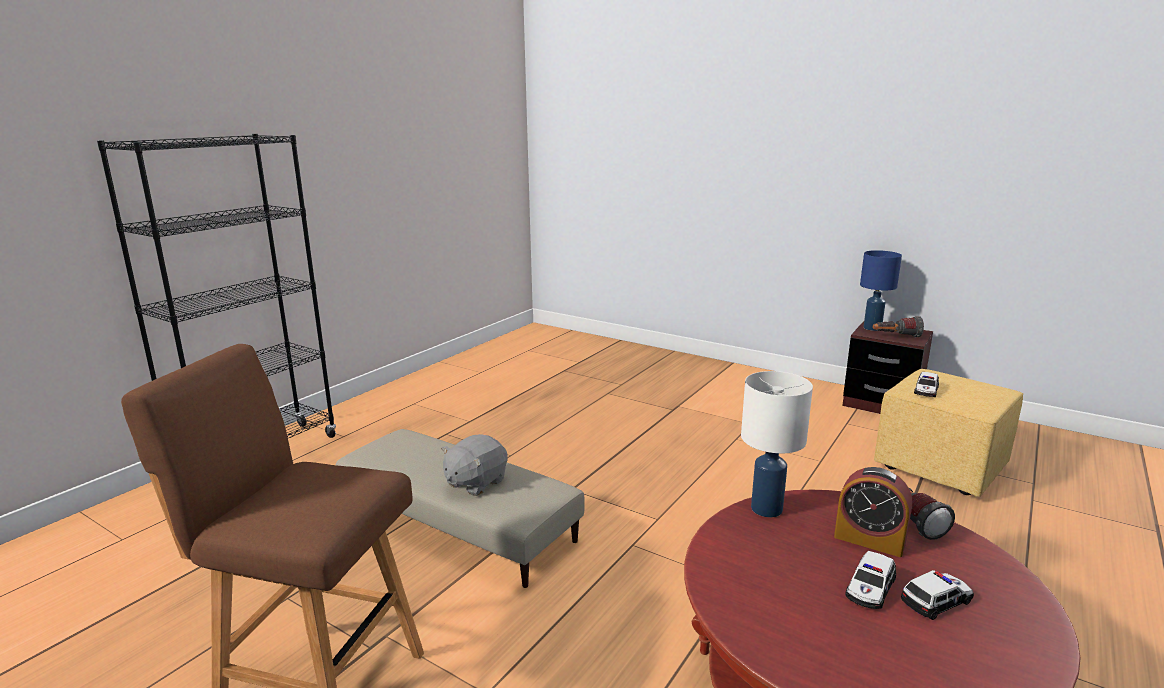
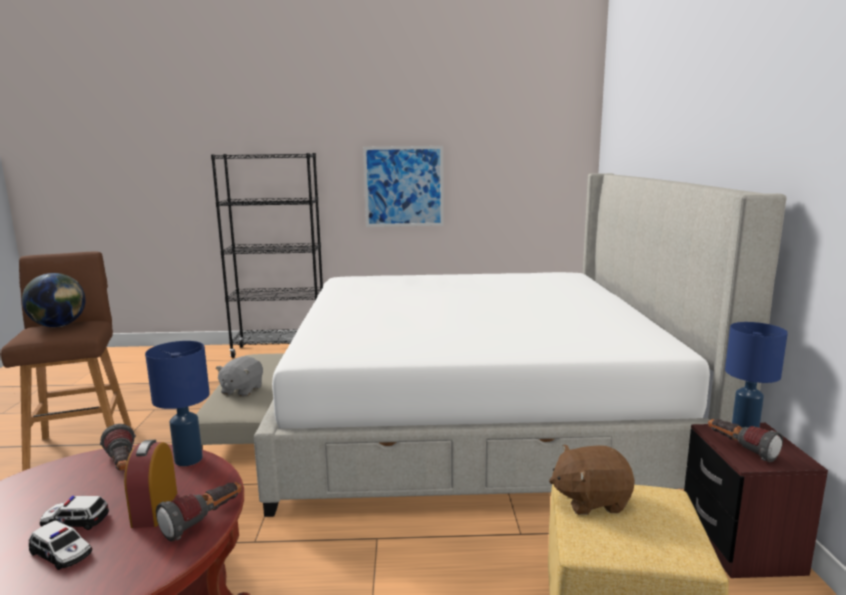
camera: 55 degrees right, 5 degrees down
(291, 493) = (59, 326): none -> globe
(365, 177) = (404, 186): none -> picture
(475, 482) = (241, 390): grey plush toy -> grey plush toy turned 75 degrees counterclockwise
(618, 411) = (478, 415): none -> bed
(751, 549) = (122, 466): none -> flashlight
(767, 509) = (188, 460): white table lamp -> blue table lamp
(926, 391) = (590, 500): toy car -> brown plush toy

